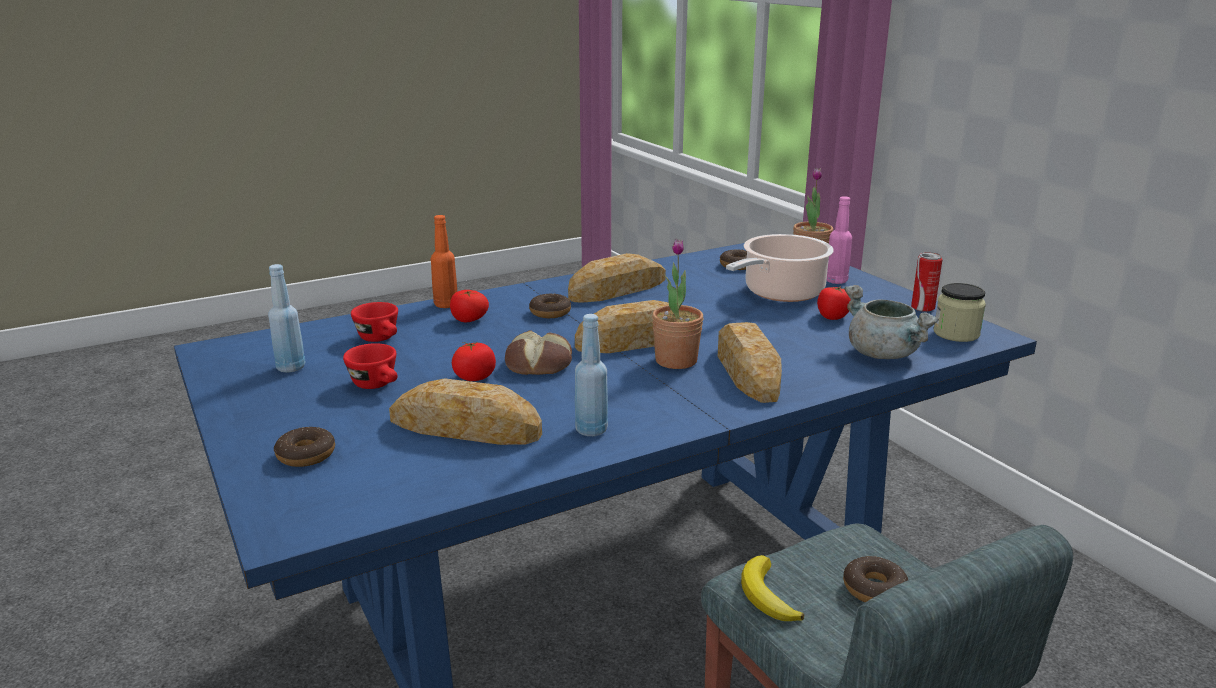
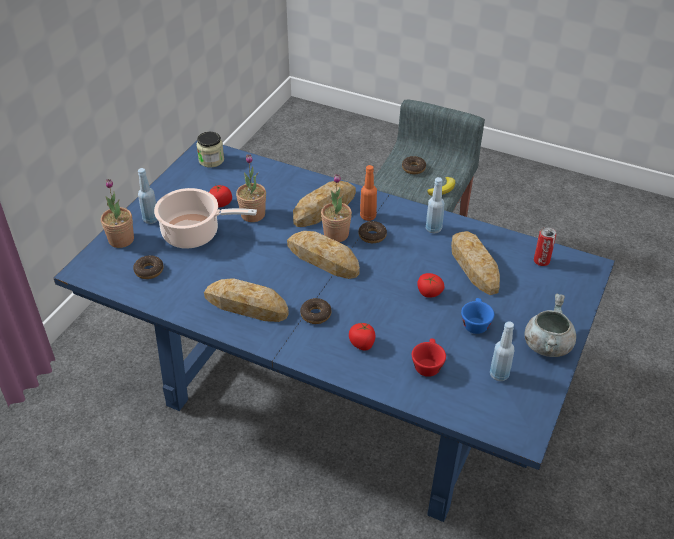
camera: 125 degrees left, 20 degrees up
(306, 455) = (550, 299): donut -> donut (372, 235)
(378, 385) = (475, 323): red cup -> blue cup
(446, 305) = (349, 372): orange bottle -> orange bottle (368, 216)
(540, 363) = (388, 279): bread -> none
(785, 327) = (253, 215): none -> potted plant
(836, 281) = (151, 219): pink bottle -> blue bottle
(884, 354) = (262, 174): grey cooking pot -> grey cooking pot (547, 344)
(922, 308) = (178, 177): can -> can (541, 261)

